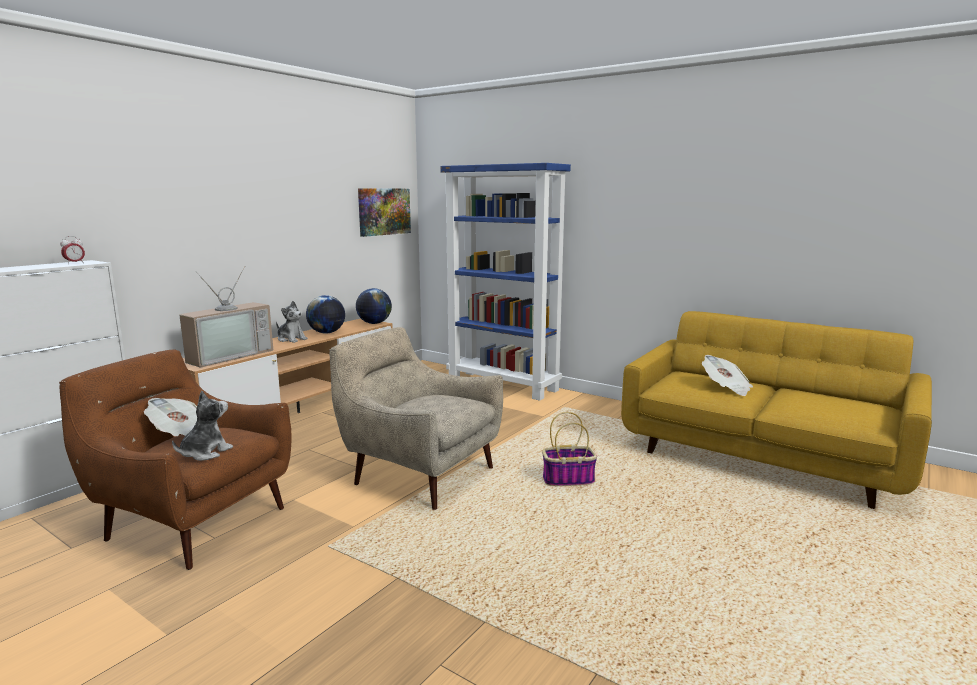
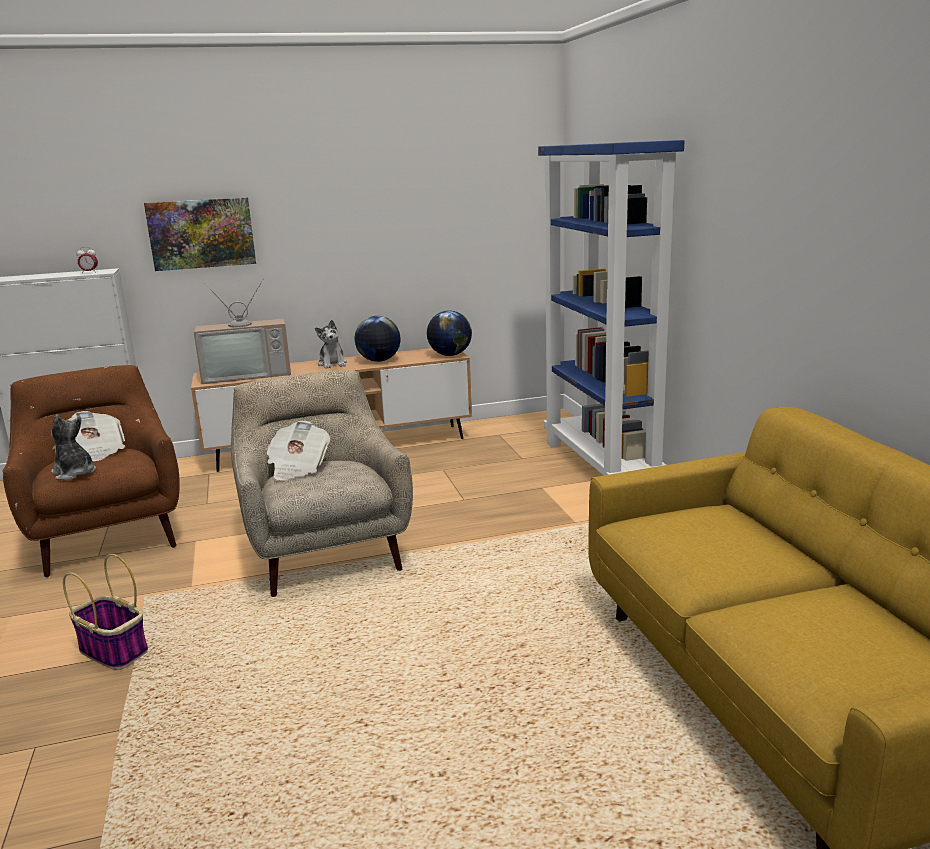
camera: 40 degrees right, 5 degrees up
(205, 453) = (74, 473): plush toy -> plush toy turned 120 degrees counterclockwise
(384, 211) = (500, 207): picture -> picture (201, 233)
(568, 480) = (453, 617): basket -> basket (115, 651)
(726, 388) = (720, 554): newspaper -> newspaper (298, 467)

